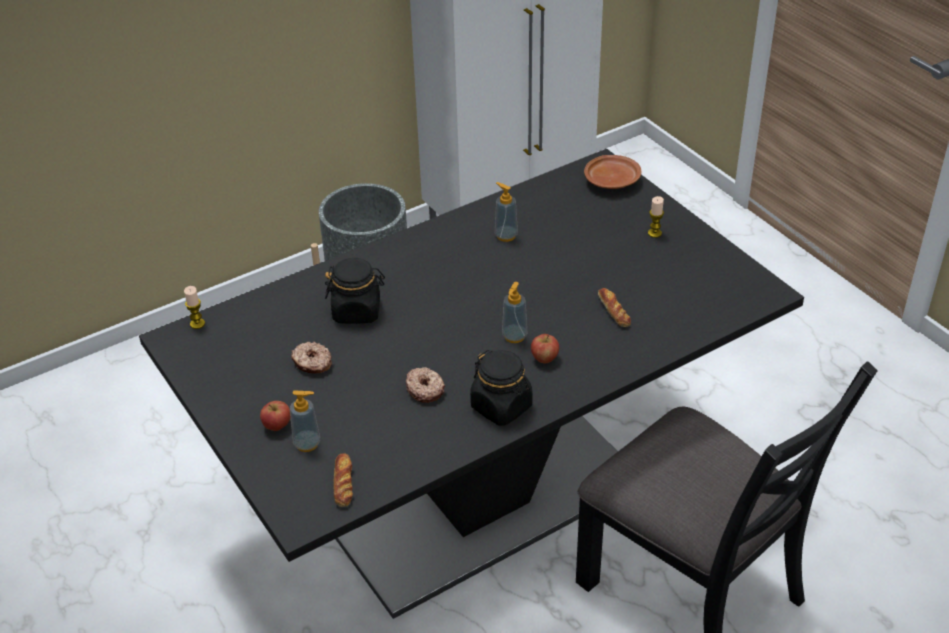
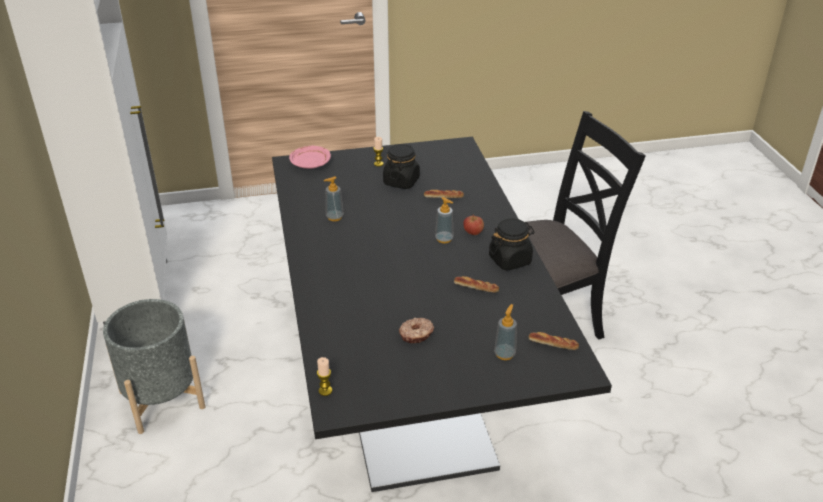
camera: 70 degrees left, 5 degrees down
(277, 426) = (478, 366): apple -> none
(357, 311) = (370, 300): black jar -> black jar (401, 181)
(425, 389) = (476, 287): donut -> bread
(612, 180) = (310, 163): brown plate -> pink plate

